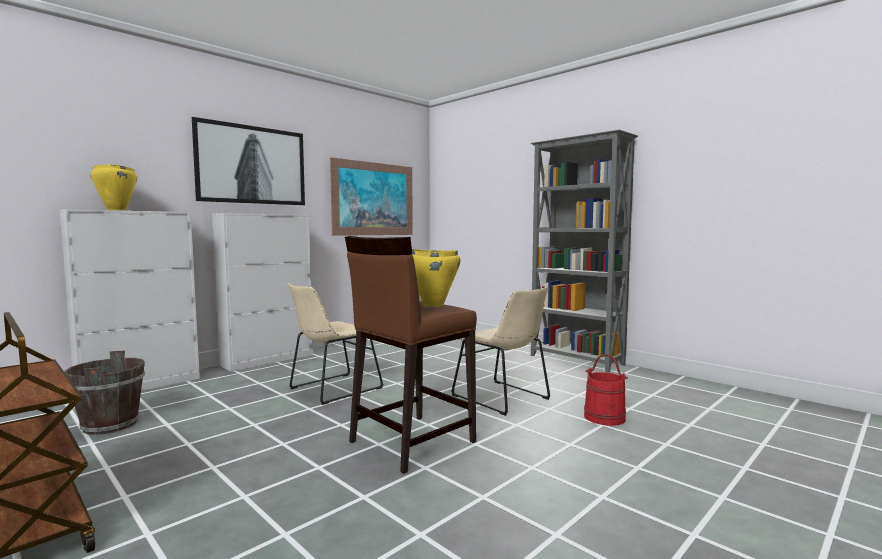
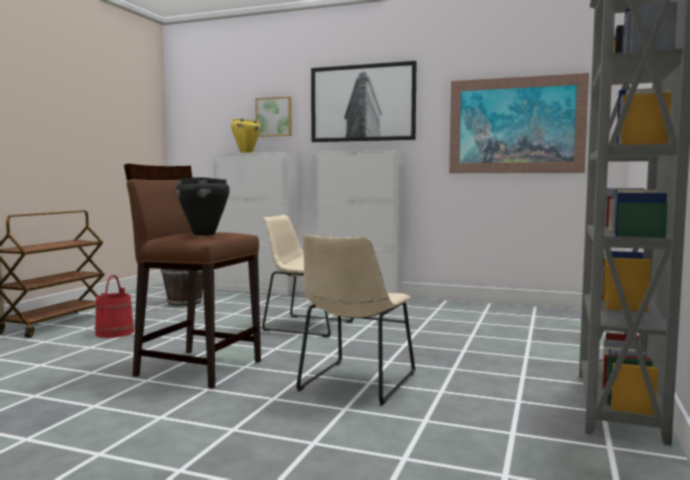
camera: 65 degrees right, 0 degrees up
(139, 166) = (274, 117): none -> picture
(433, 304) = (204, 234): yellow cooking pot -> black cooking pot
(604, 417) = (343, 442): red bucket -> red bucket (115, 333)

